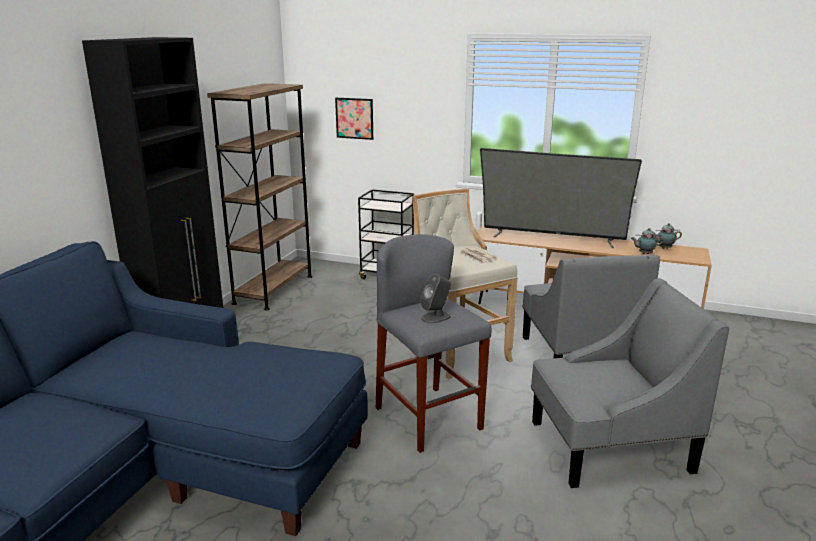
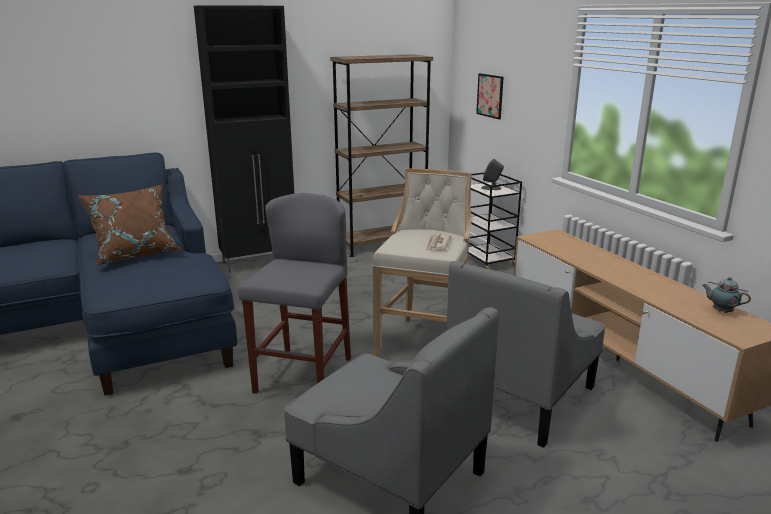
camera: 45 degrees right, 0 degrees up
(203, 368) = (135, 254): none -> brown pillow
(436, 317) = (285, 273): grey speaker -> grey speaker (491, 188)
(552, 238) = (602, 260): television -> none
(644, 253) = (675, 307): teapot -> none

